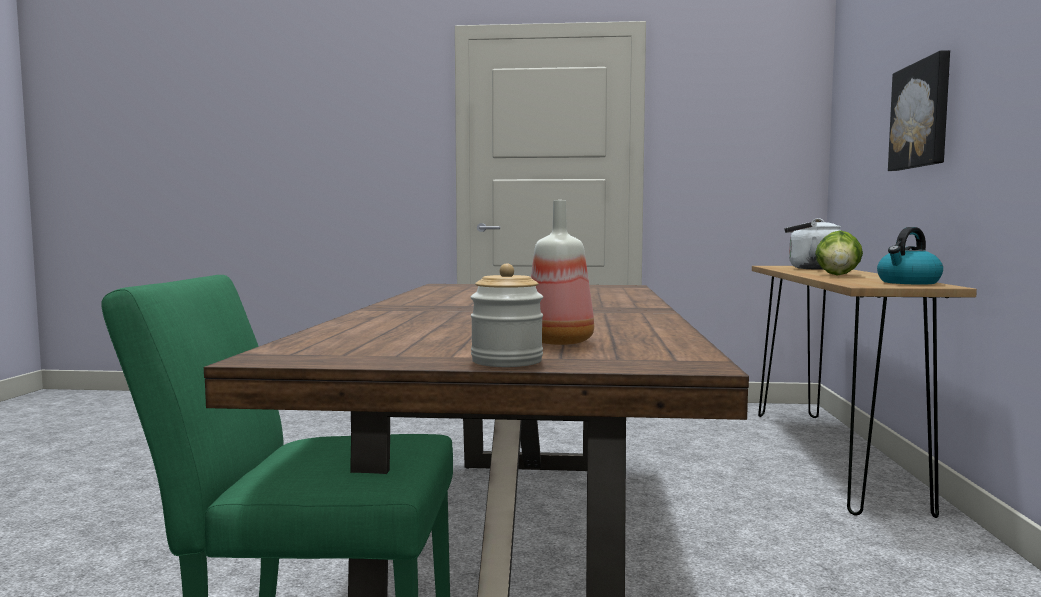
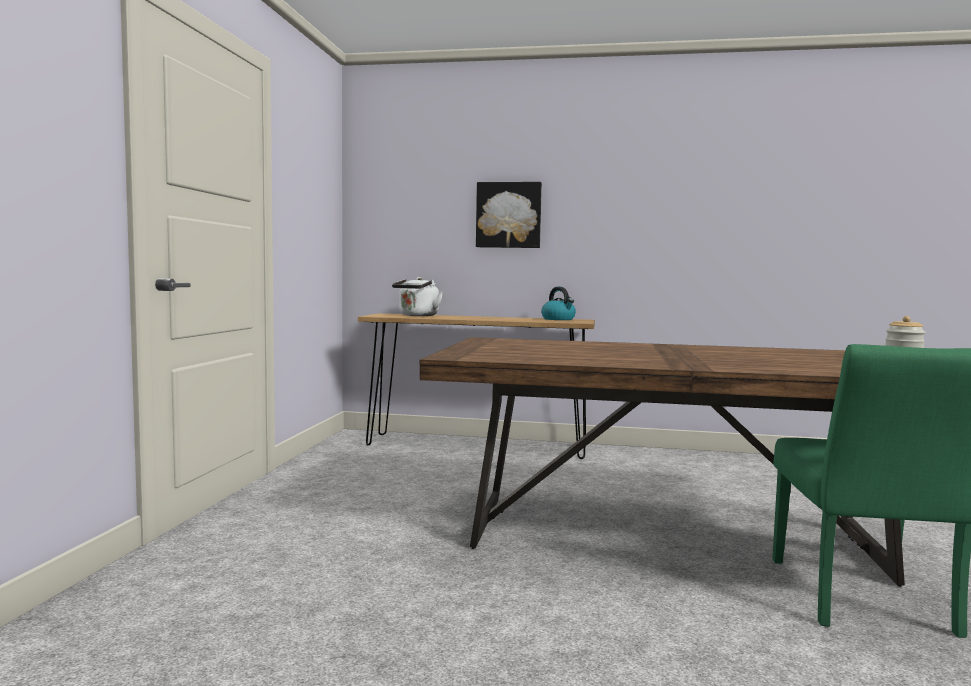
camera: 85 degrees left, 0 degrees up
(561, 342) = (831, 356): bottle -> none
(838, 275) = (494, 318): lettuce -> none

